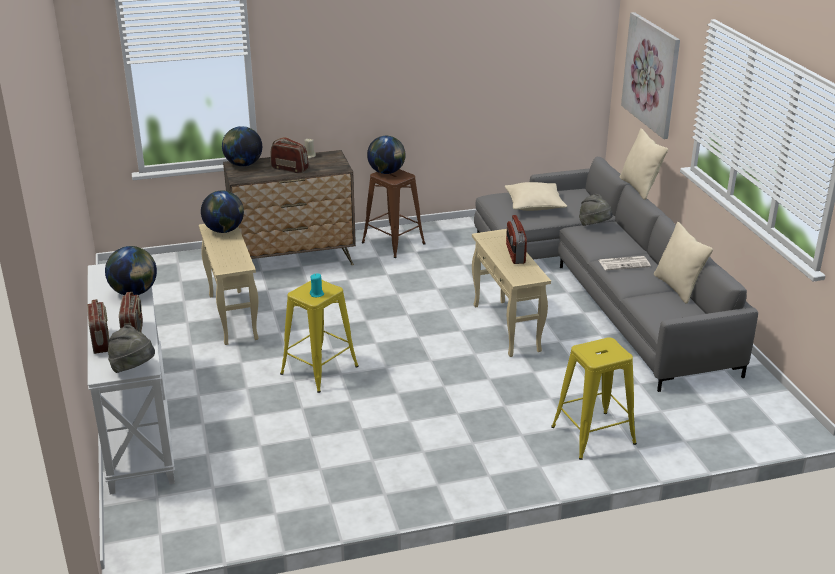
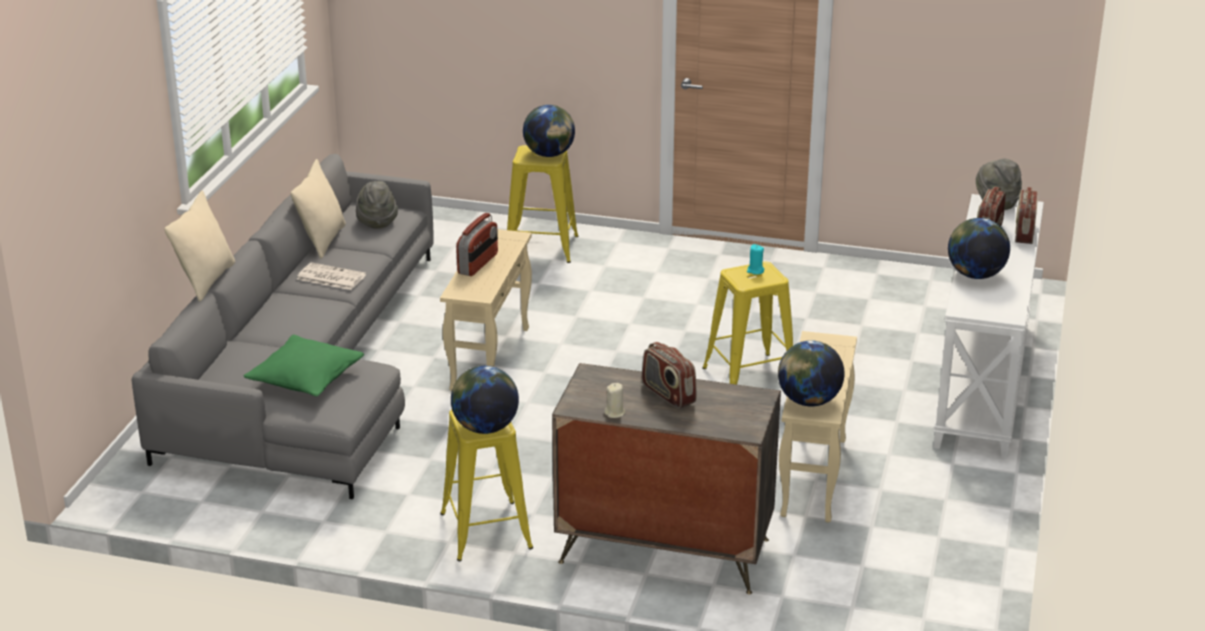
camera: 150 degrees left, 0 degrees up
(243, 164) = (733, 426): globe -> globe (549, 154)
(393, 243) = (486, 531): brown stool -> yellow stool
(534, 205) = (306, 379): beige pillow -> green pillow
(594, 226) = (278, 332): grey hat -> grey hat (377, 221)
(651, 74) = (100, 184): picture -> none

